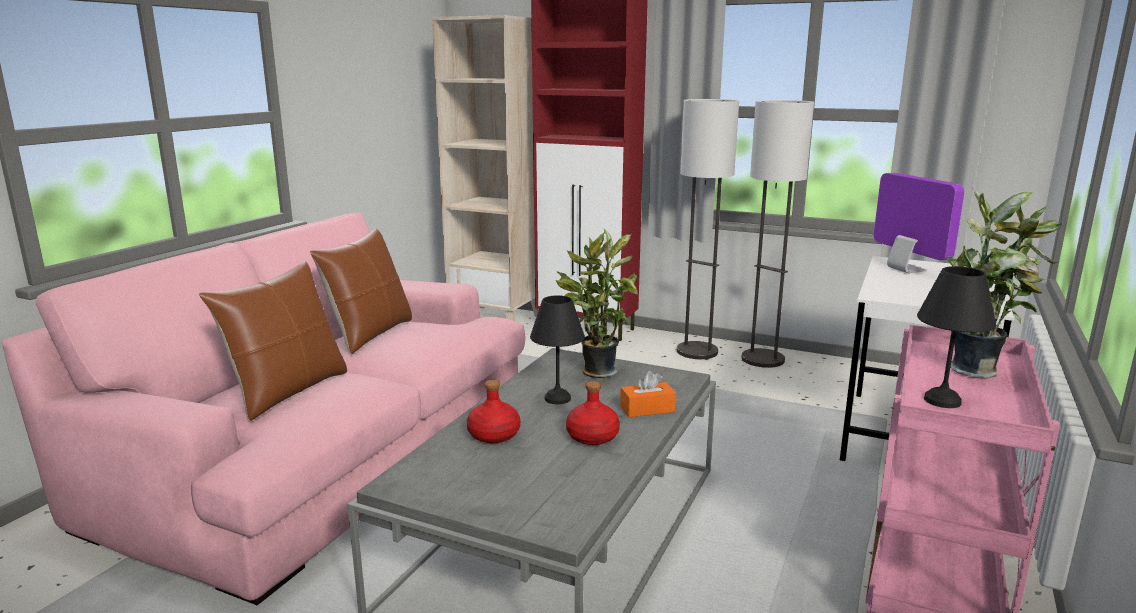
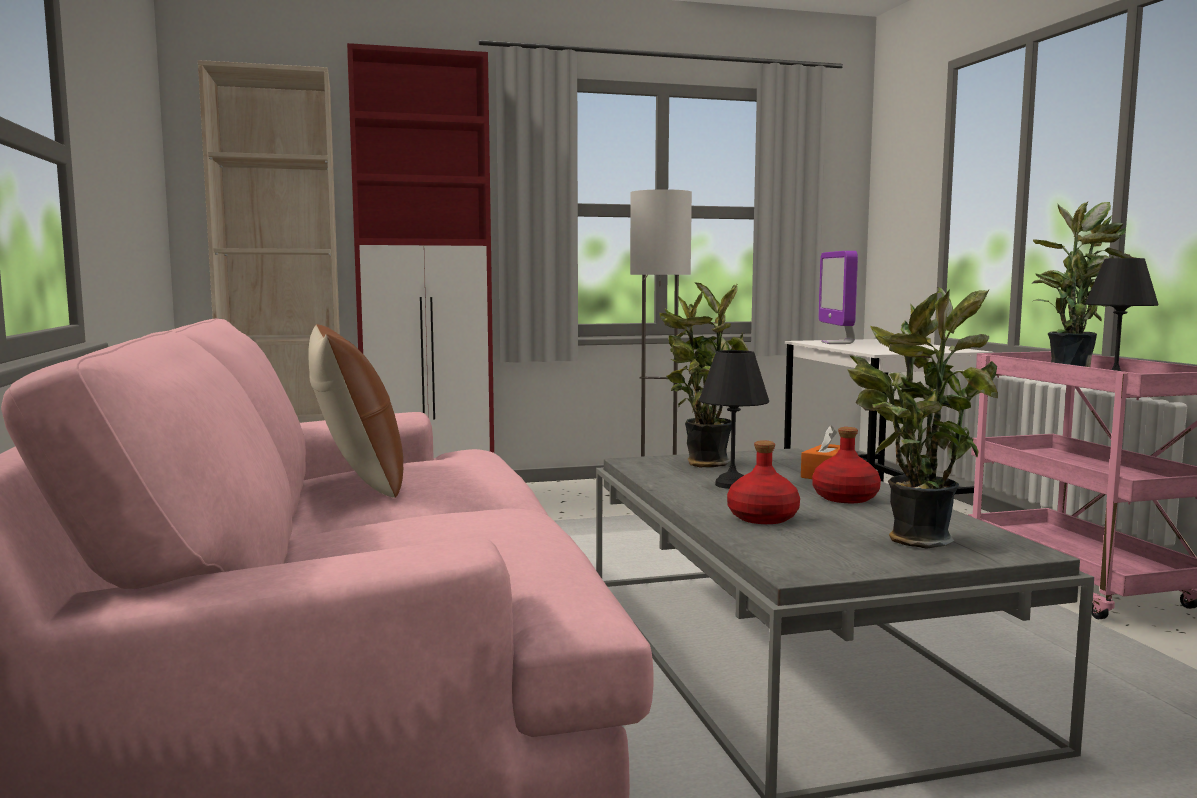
camera: 40 degrees left, 10 degrees down
(287, 391) = (429, 538): brown pillow -> none
(524, 489) = (913, 539): none -> potted plant
(697, 351) = (587, 491): floor lamp -> none
(906, 269) = (837, 343): monitor -> monitor turned 120 degrees counterclockwise

